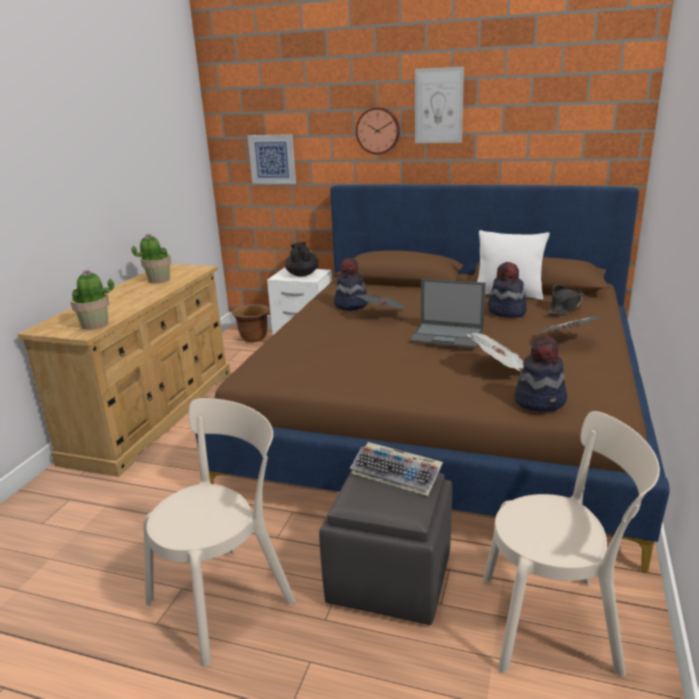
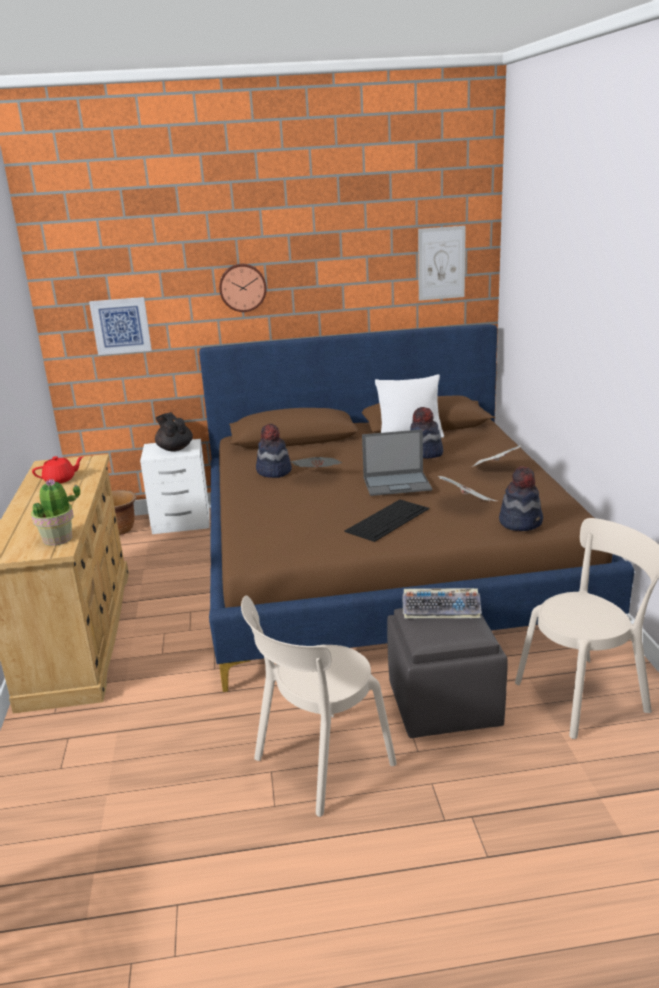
camera: 25 degrees left, 0 degrees up
(158, 280) = (60, 480): potted plant -> red teapot
(226, 597) = (319, 764): beige chair -> beige chair turned 150 degrees counterclockwise
(404, 368) = (388, 519): none -> keyboard
(438, 106) = (304, 259): picture -> picture (441, 263)
(565, 308) = (469, 441): black hat -> none

